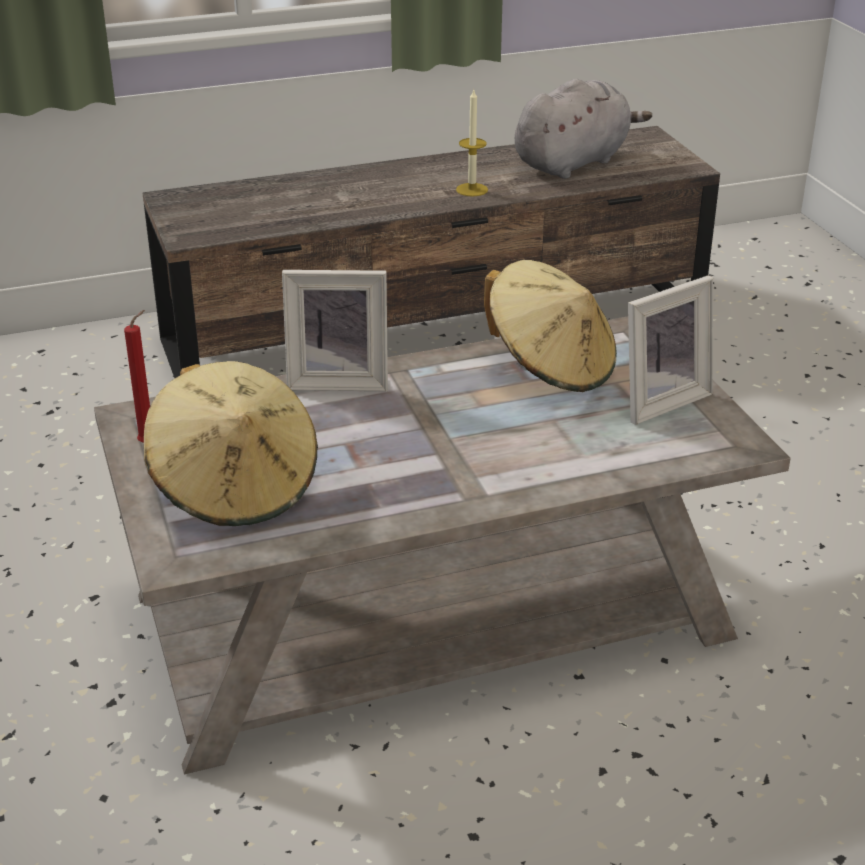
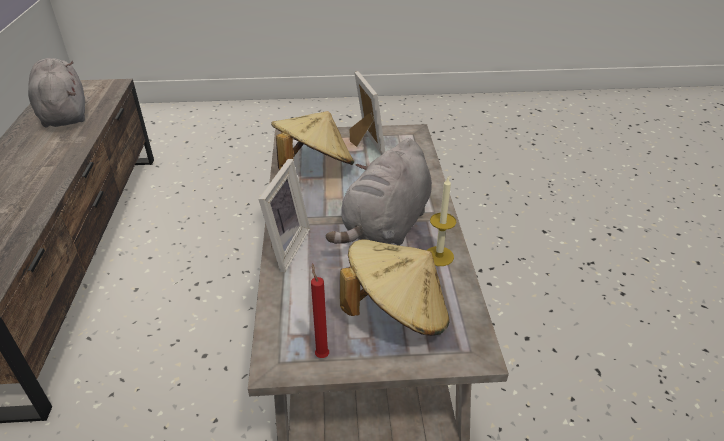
camera: 75 degrees left, 5 degrees up
(424, 454) = (386, 226): none -> grey plush toy
(472, 190) = (57, 155): candle -> candle (439, 256)

